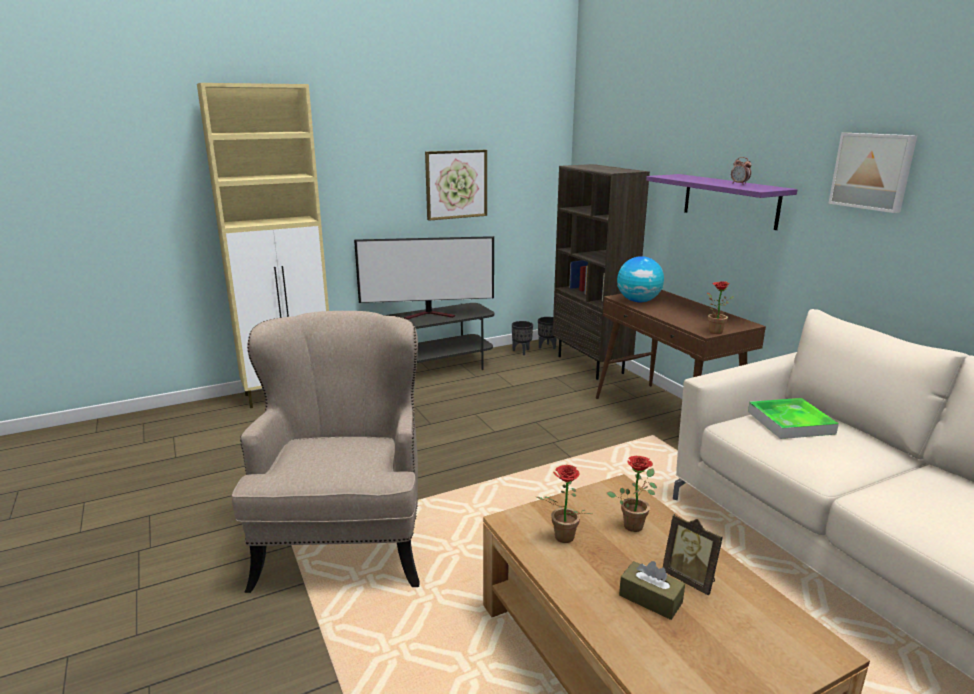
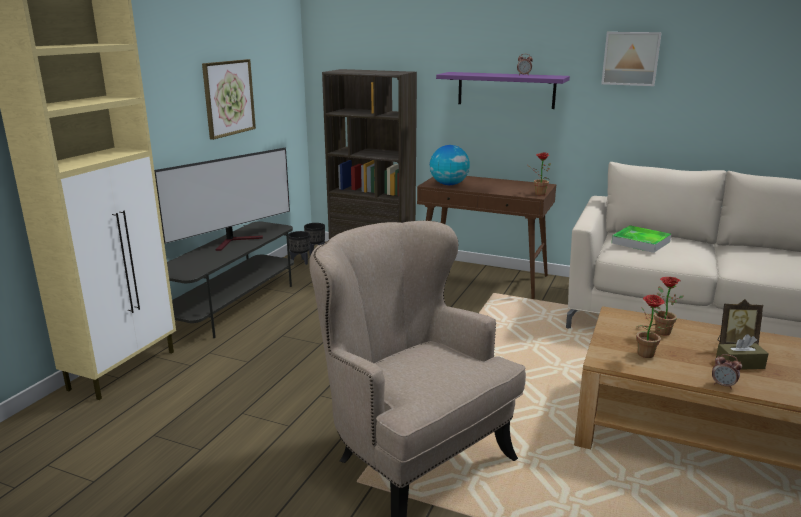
camera: 40 degrees left, 0 degrees up
(579, 607) = (723, 385): none -> alarm clock

